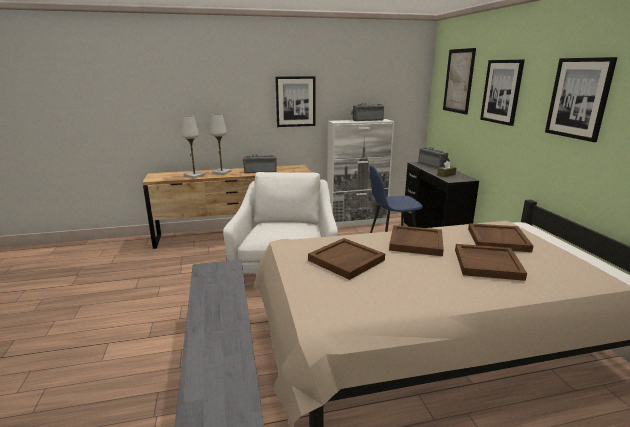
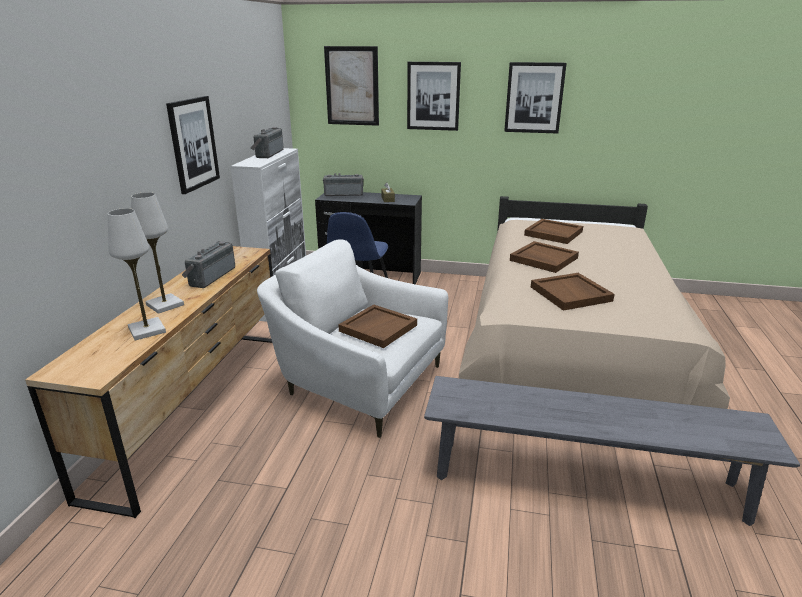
camera: 65 degrees left, 5 degrees up
(488, 264) = (598, 249): brown tray -> brown tray (378, 328)

